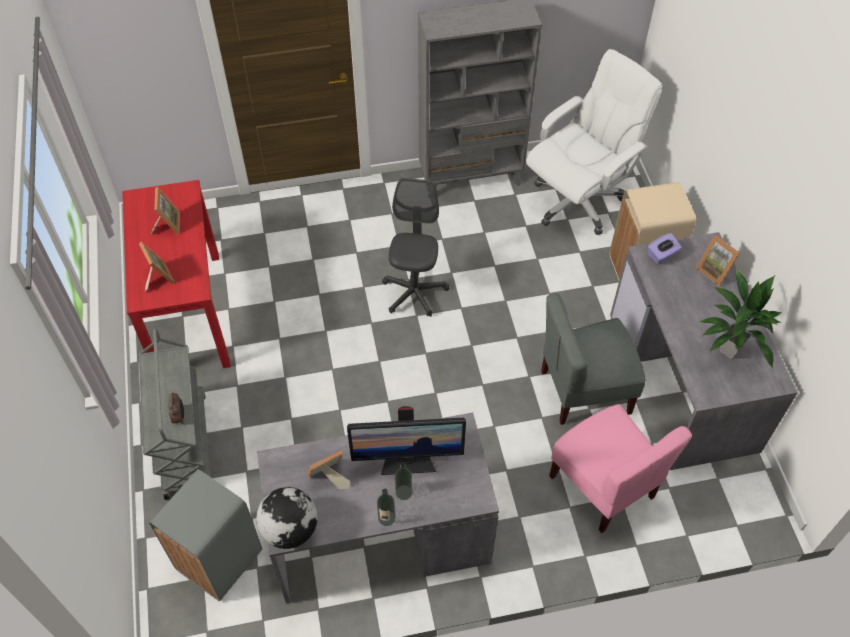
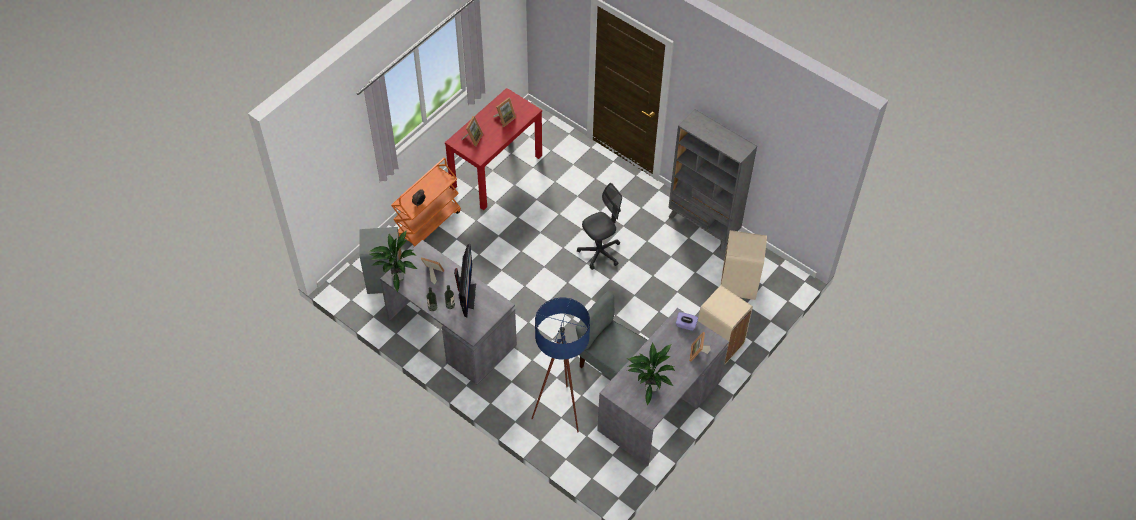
camera: 50 degrees right, 0 degrees up
(184, 443) = (428, 224): grey cart -> orange cart
(290, 529) = (397, 277): globe -> potted plant
(407, 460) = (467, 296): monitor -> monitor turned 135 degrees counterclockwise
(578, 200) = (739, 285): white office chair -> beige trash can
(603, 486) = (561, 407): pink chair -> blue floor lamp

